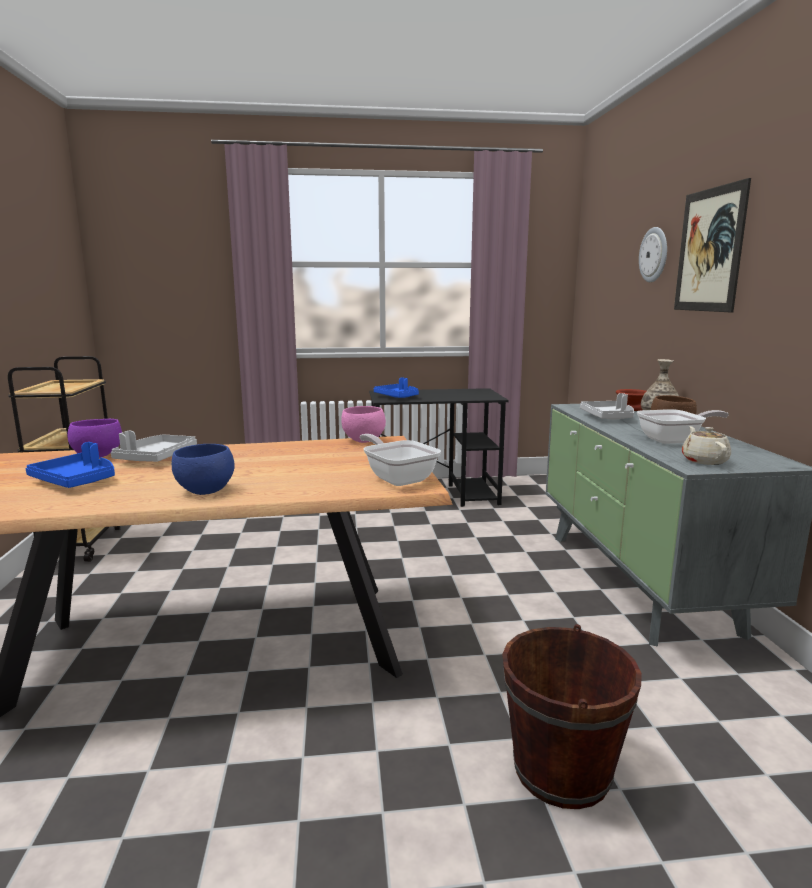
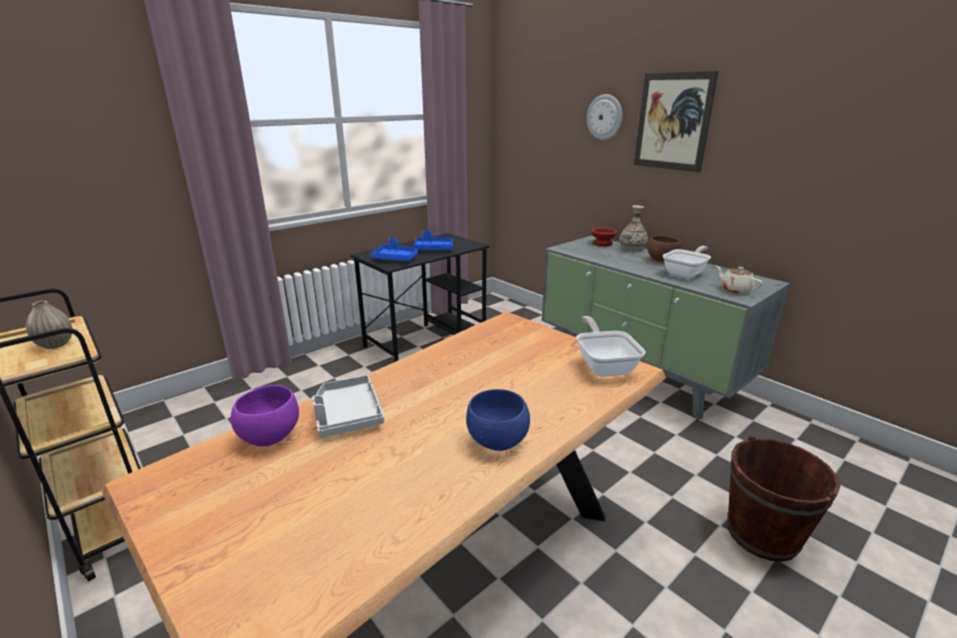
camera: 35 degrees left, 10 degrees up
(68, 388) = (56, 345): none -> vase
(77, 481) = (334, 486): blue tray -> blue tray (433, 249)
(364, 441) = (491, 327): pink bowl -> none
(397, 478) = (604, 365): frying pan -> frying pan turned 60 degrees clockwise
(608, 417) = (609, 257): grey tray -> none

